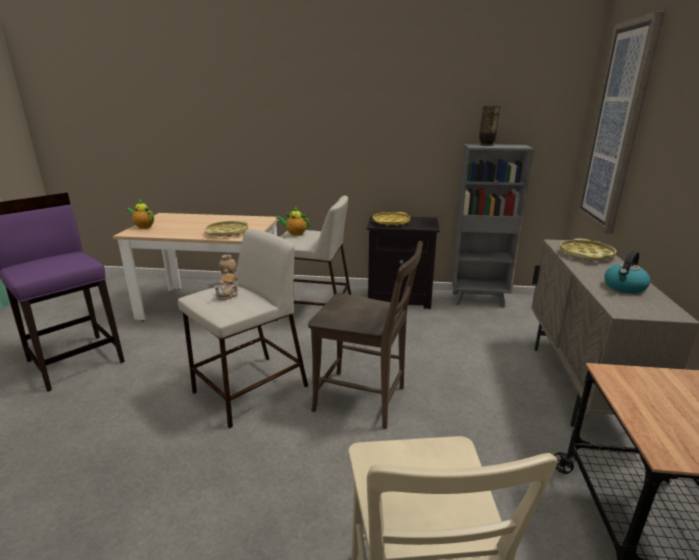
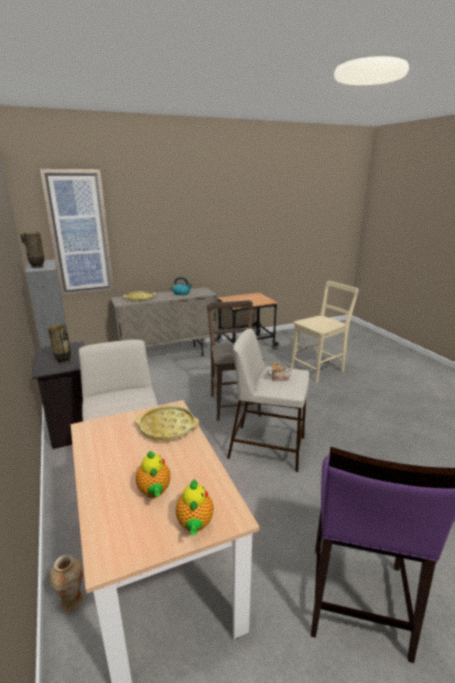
camera: 120 degrees left, 0 degrees up
(295, 234) = (116, 404): teapot -> teapot (154, 492)
(391, 222) = (63, 361): yellow tray -> vase

